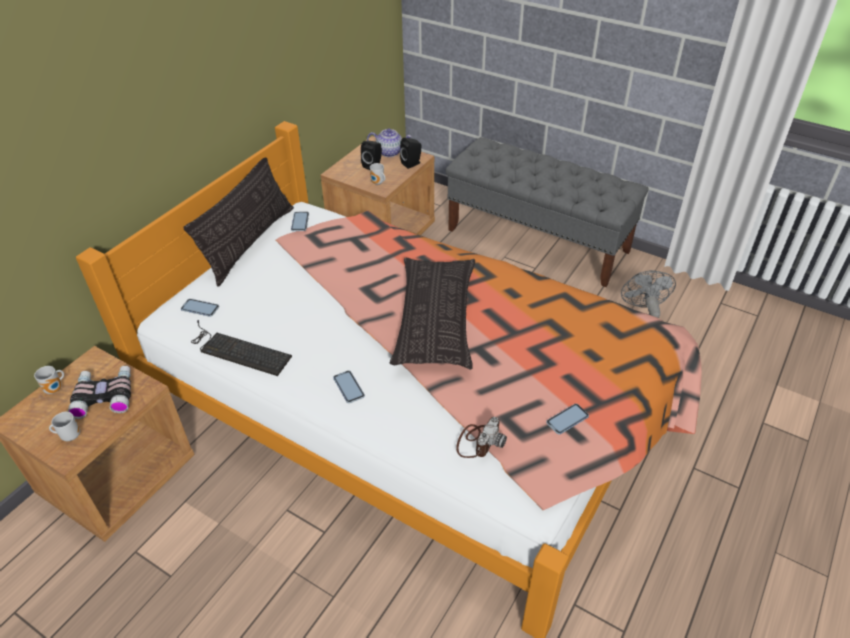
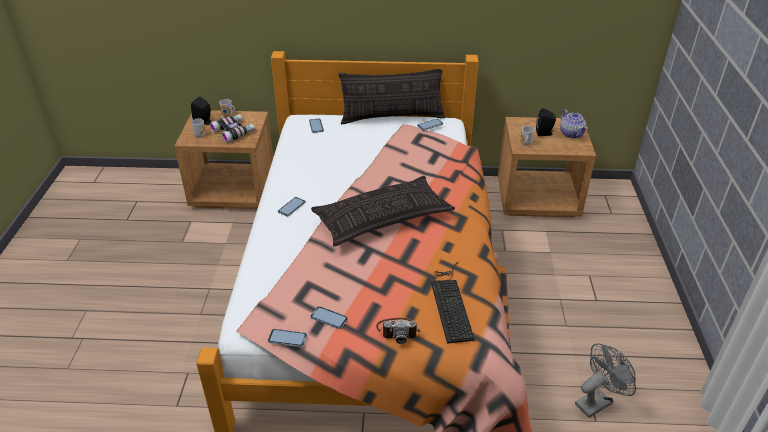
camera: 60 degrees right, 5 degrees down
(237, 350) = (292, 153): keyboard -> keyboard (451, 303)
(412, 163) = (570, 149): black speaker -> black speaker (204, 122)
(478, 441) = (277, 278): camera -> camera (398, 330)
(538, 240) = (636, 289): grey bench -> none
(580, 465) = (287, 338): none -> phone

